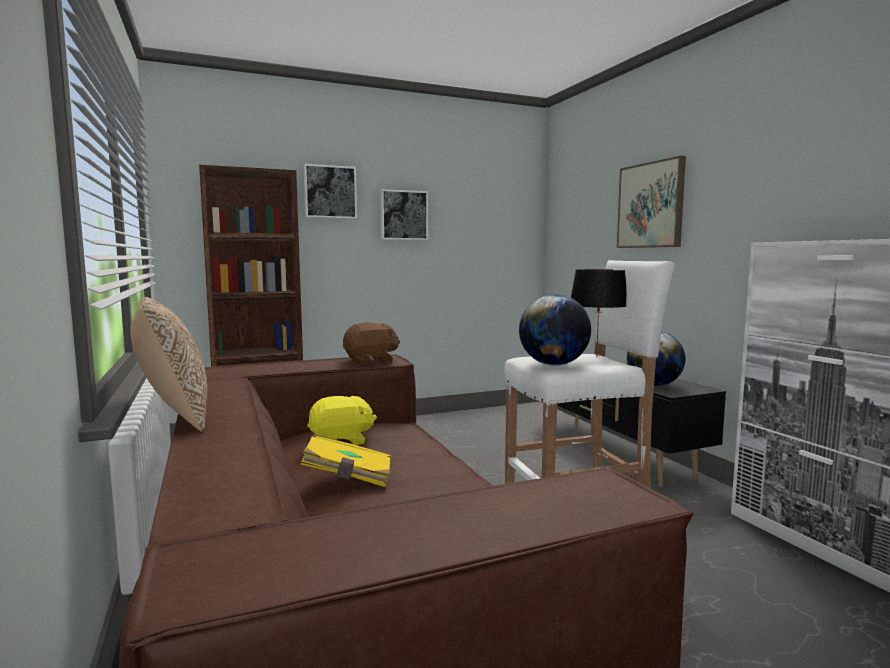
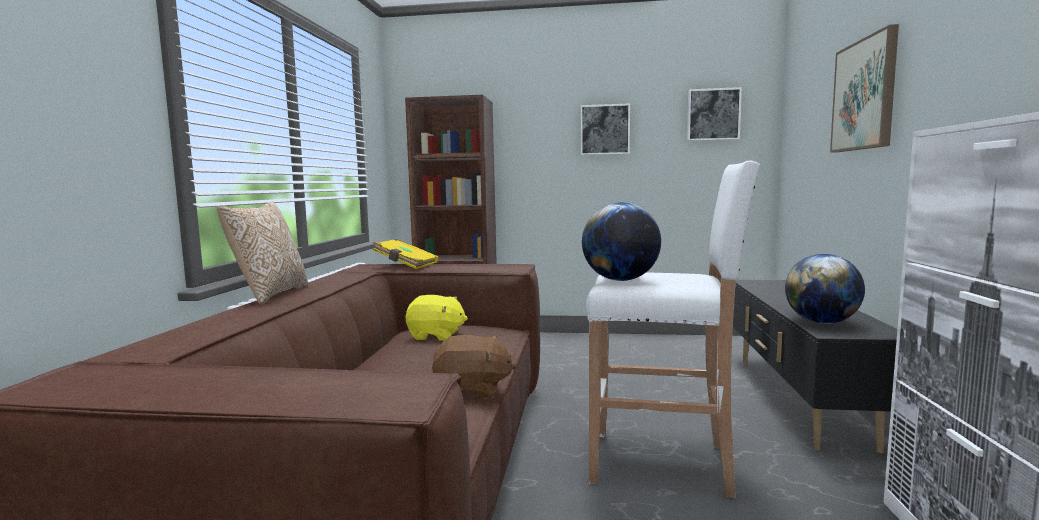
camera: 30 degrees right, 0 degrees up
(330, 192) = (531, 112): picture -> picture (713, 115)
(348, 478) = (391, 363): yellow book -> yellow book (405, 265)
(371, 361) = (497, 268): brown plush toy -> brown plush toy (472, 390)
(597, 356) = (698, 277): black table lamp -> none

